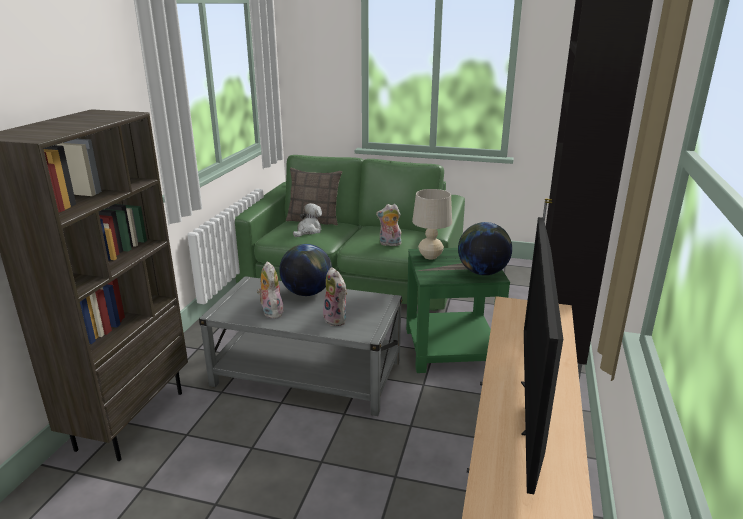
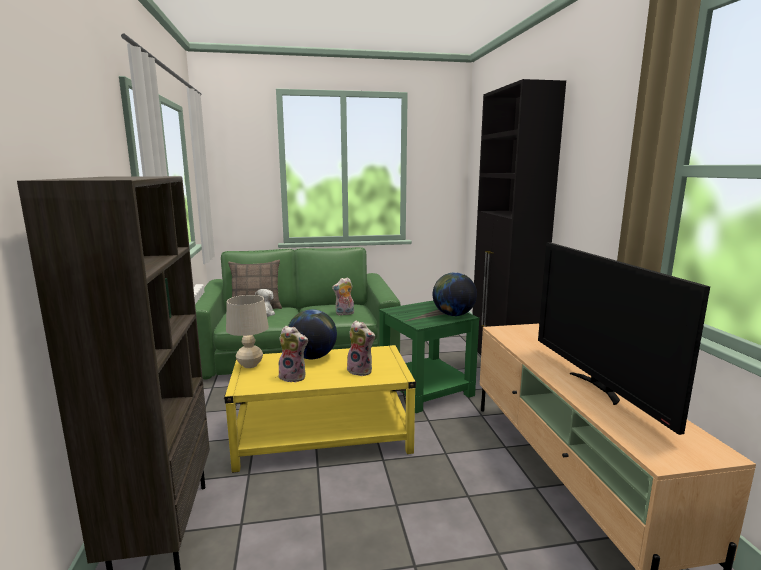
camera: 25 degrees left, 10 degrees down
(270, 312) = (294, 377): plush toy -> plush toy turned 150 degrees clockwise
(308, 374) = (323, 436): grey coffee table -> yellow coffee table
(430, 256) = (402, 311): beige table lamp -> beige table lamp (250, 365)

